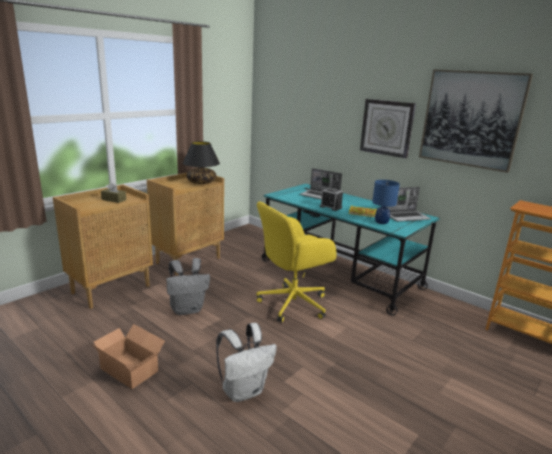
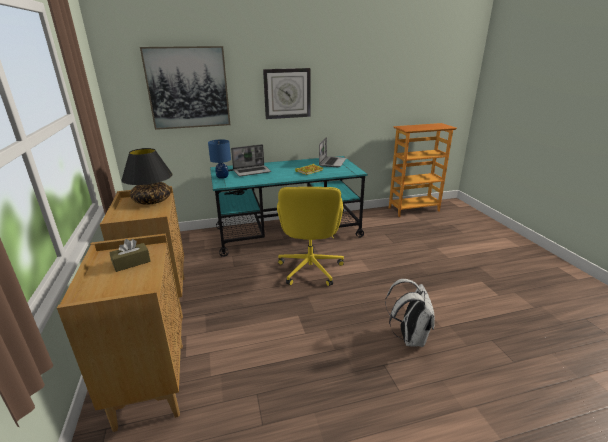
camera: 55 degrees left, 5 degrees up
(130, 368) = (335, 405): cardboard box -> none
(188, 309) = (262, 331): grey backpack -> none
(330, 207) = (283, 175): alarm clock -> none
(380, 222) = (334, 172): blue table lamp -> blue table lamp (222, 177)
(471, 119) = (353, 75): picture -> picture (188, 88)

